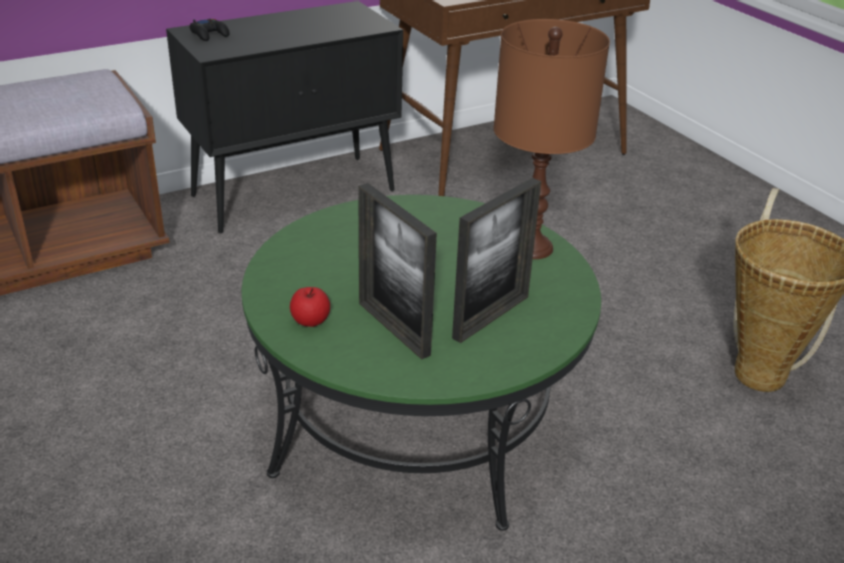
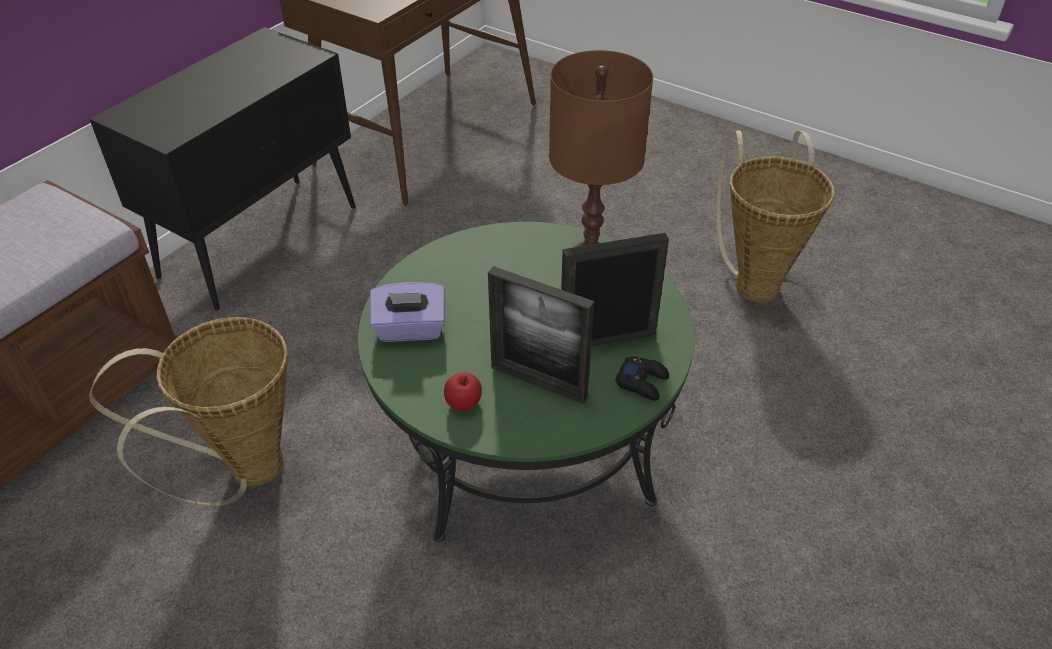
camera: 25 degrees left, 10 degrees up
(148, 360) = (244, 473): none -> basket
(209, 34) = (145, 114): black game controller -> black game controller (642, 382)
(312, 252) = (410, 329): none -> purple tissue box
(491, 317) = (607, 339): picture frame -> picture frame turned 120 degrees counterclockwise

